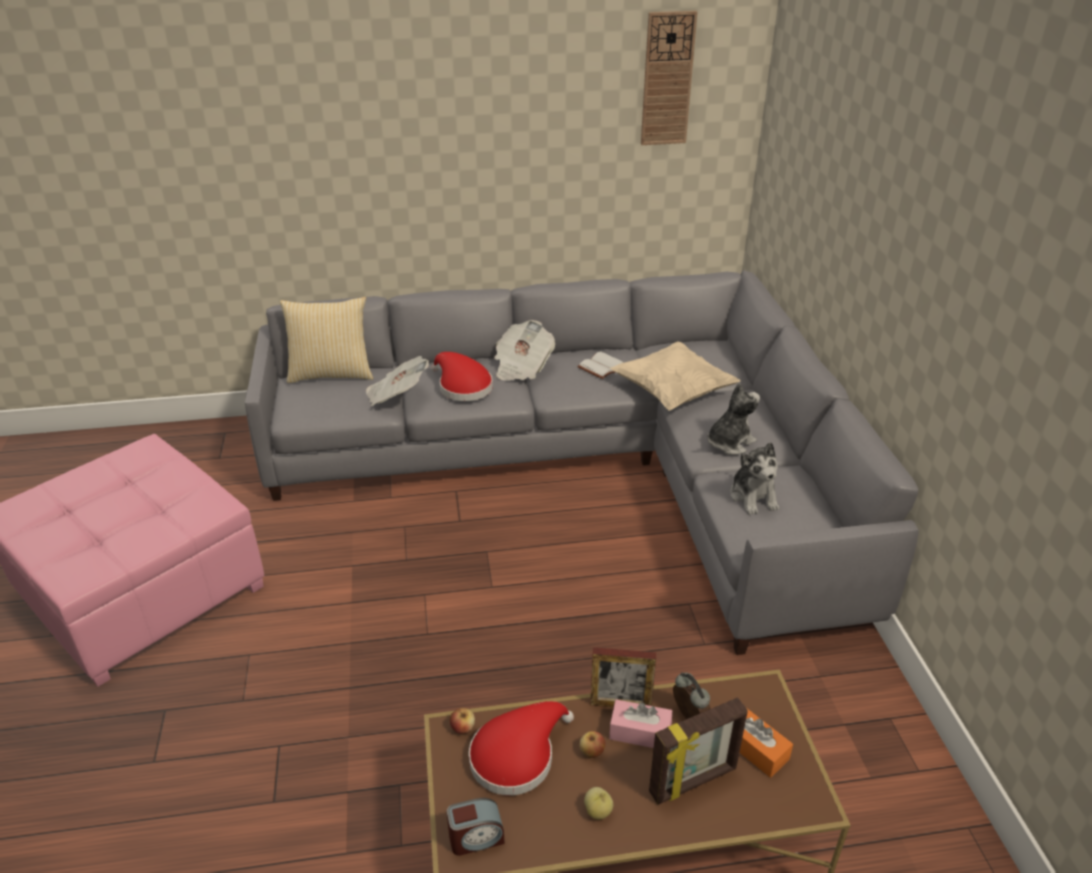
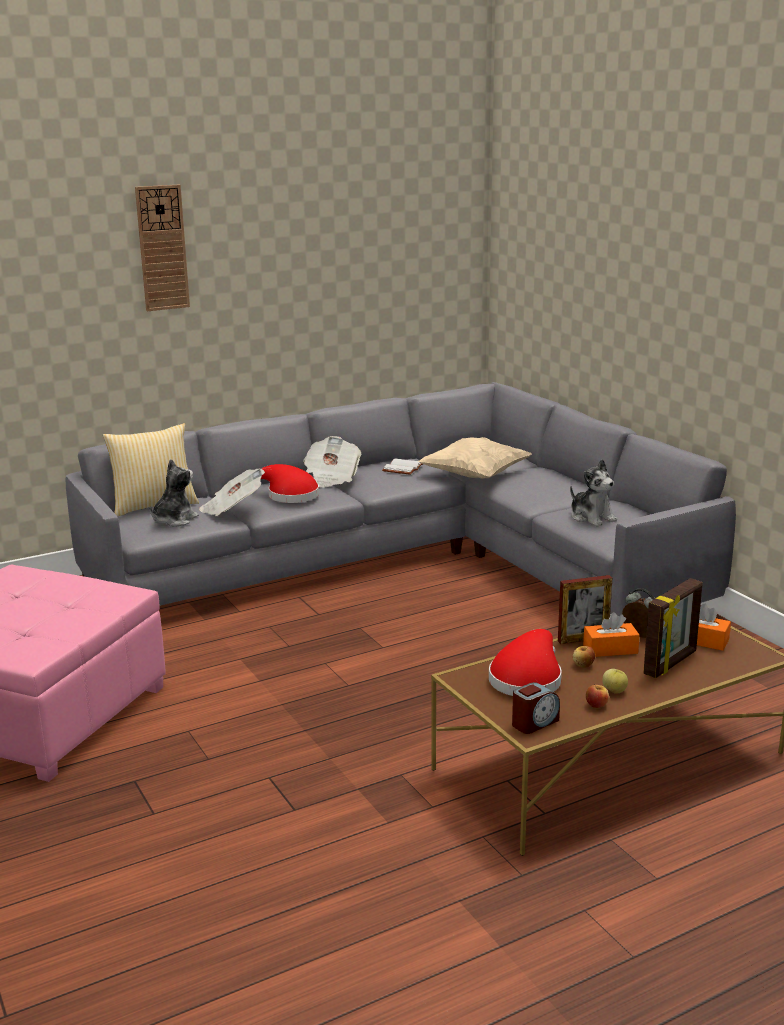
camera: 20 degrees left, 15 degrees down
(463, 728) = (470, 674): apple -> apple (596, 705)
(640, 732) = (610, 649): pink tissue box -> orange tissue box
(667, 79) = (414, 219): wall clock -> wall clock (162, 248)
(729, 443) = (547, 494): plush toy -> plush toy (174, 520)

